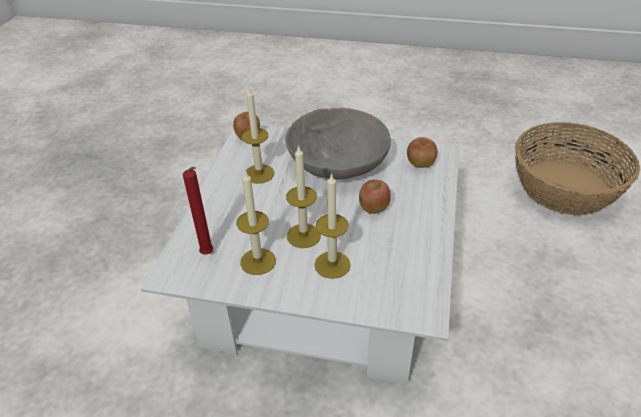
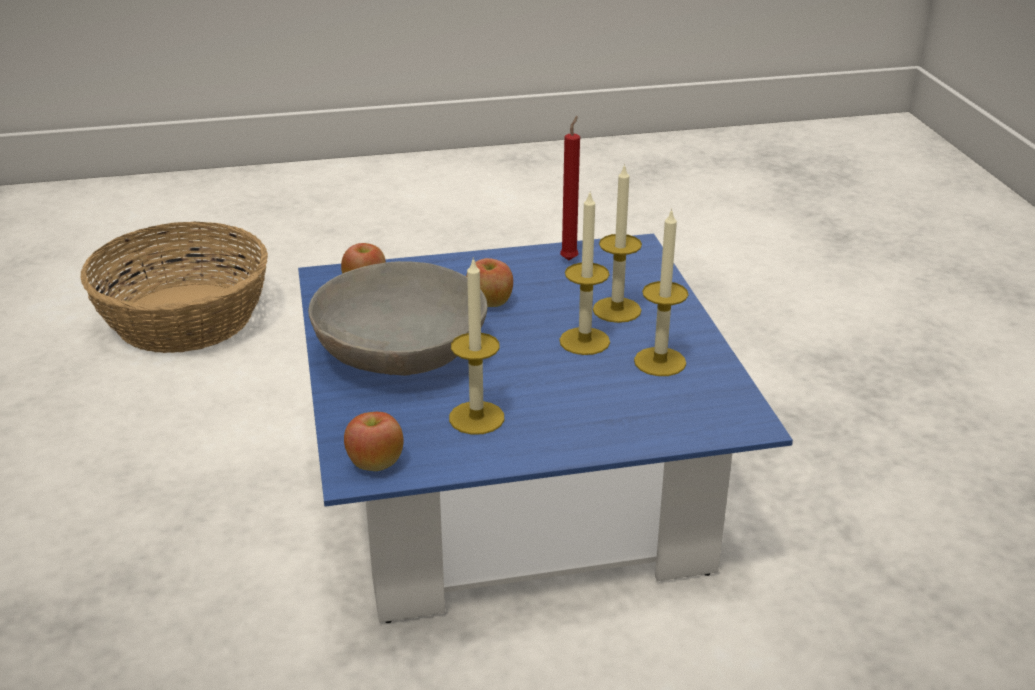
camera: 115 degrees left, 10 degrees down
(208, 255) = (685, 404): red candle -> red candle (570, 259)
(322, 285) = (517, 490): white coffee table -> blue coffee table

